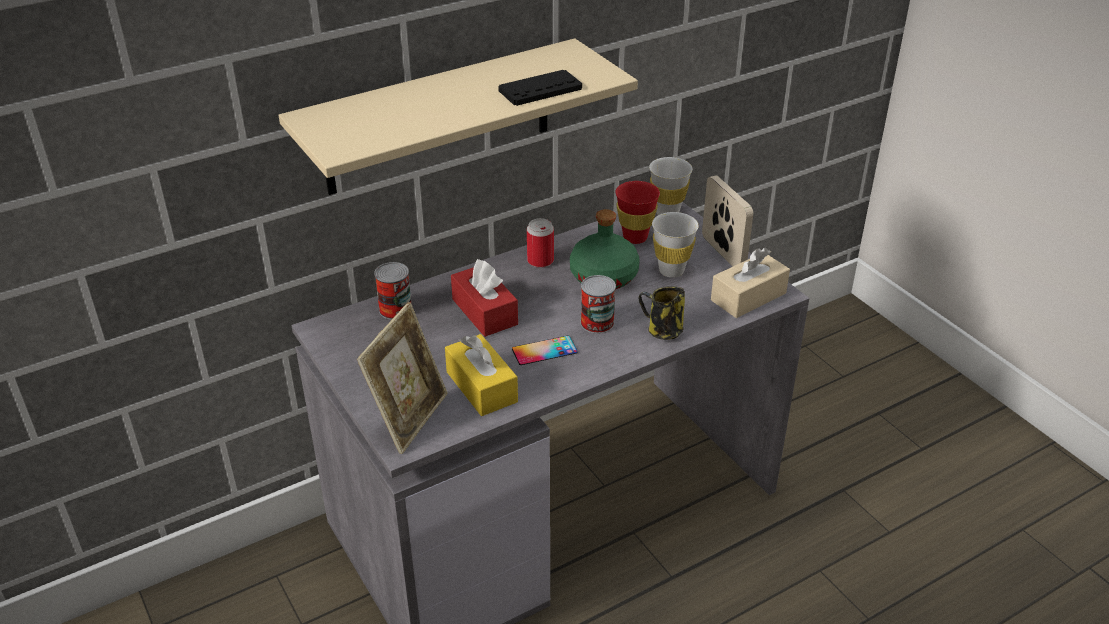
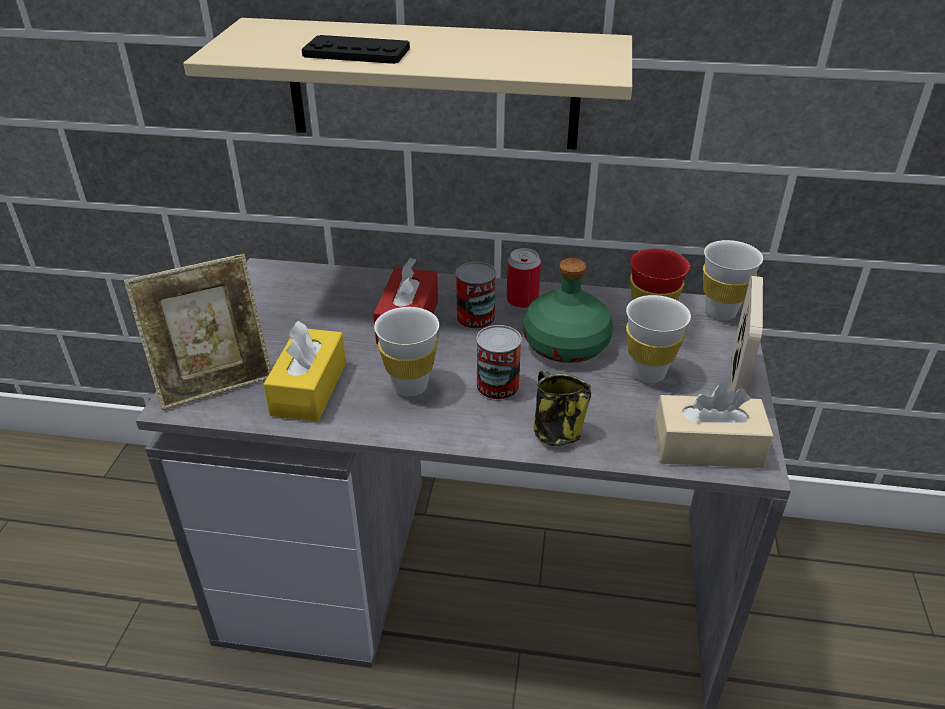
camera: 40 degrees right, 0 degrees up
(395, 309) = (339, 283): can -> can (475, 318)
(540, 89) = (502, 63): black game controller -> black game controller (356, 52)
(544, 351) = (410, 386): phone -> white cup

